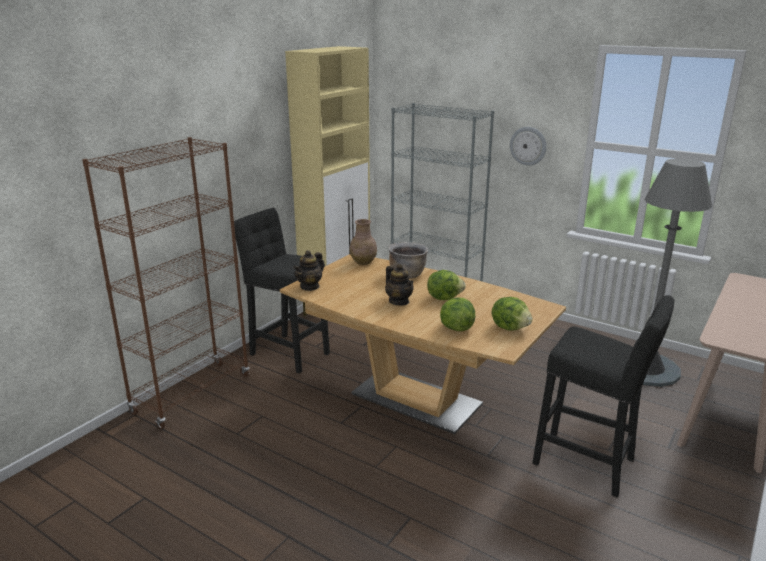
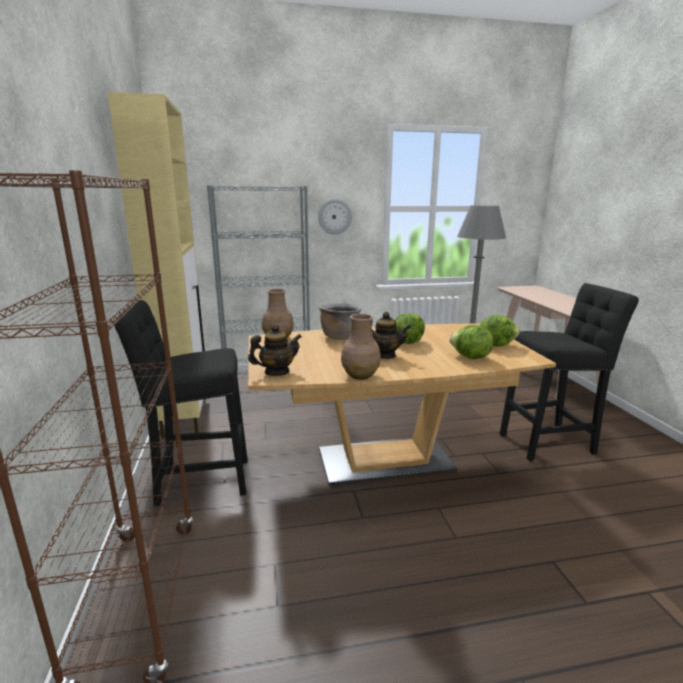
camera: 45 degrees left, 5 degrees down
(310, 286) = (276, 372): teapot -> teapot turned 105 degrees counterclockwise
(348, 308) = (359, 375): none -> brown vase

